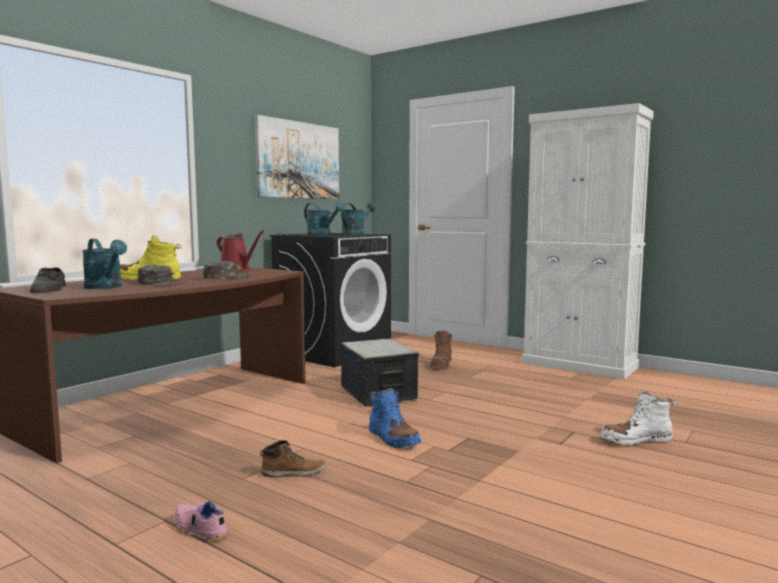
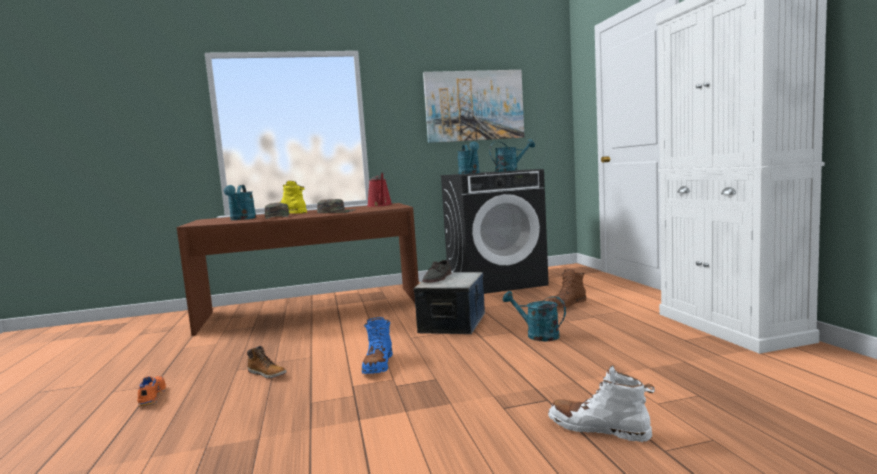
camera: 40 degrees right, 0 degrees up
(49, 289) = (214, 220): grey shoe -> grey shoe (438, 278)
(199, 530) = (151, 397): pink shoe -> orange shoe
(471, 391) = (537, 335): none -> turquoise watering can

